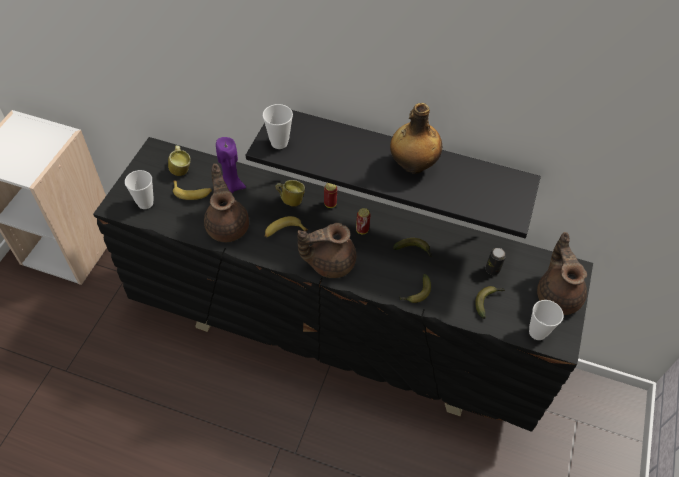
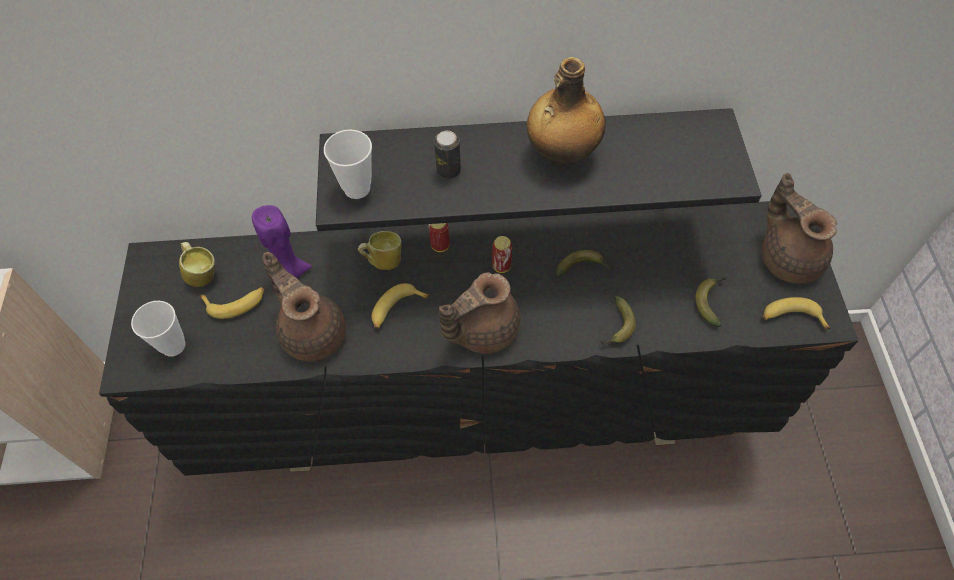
camera: 20 degrees left, 5 degrees up
(492, 269) = (694, 255): can -> can (448, 171)
(537, 332) = (791, 318): cup -> banana

